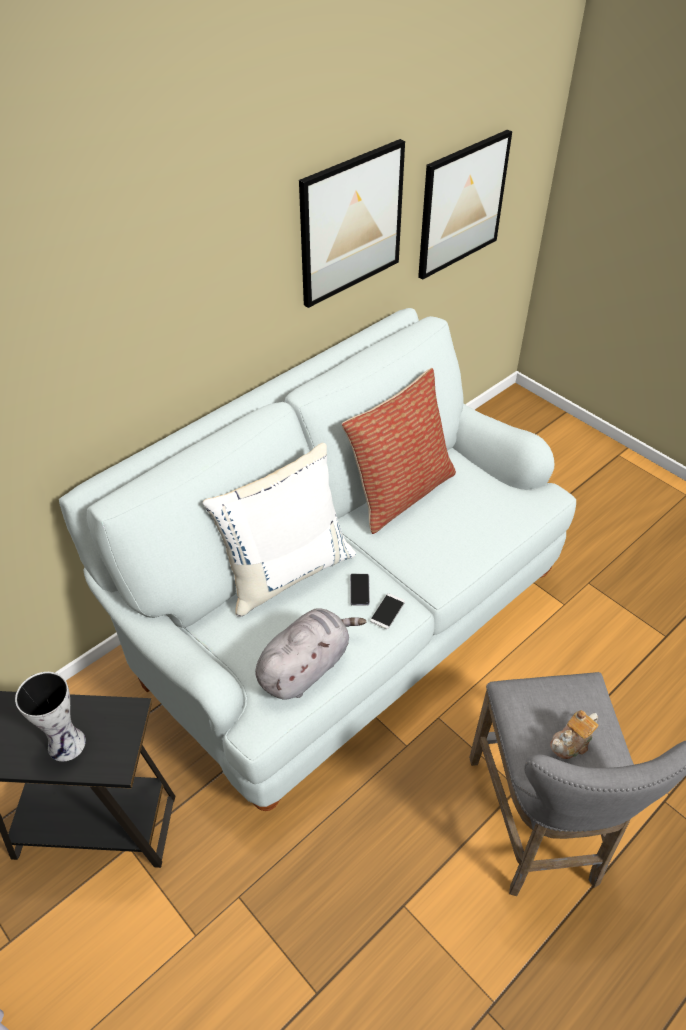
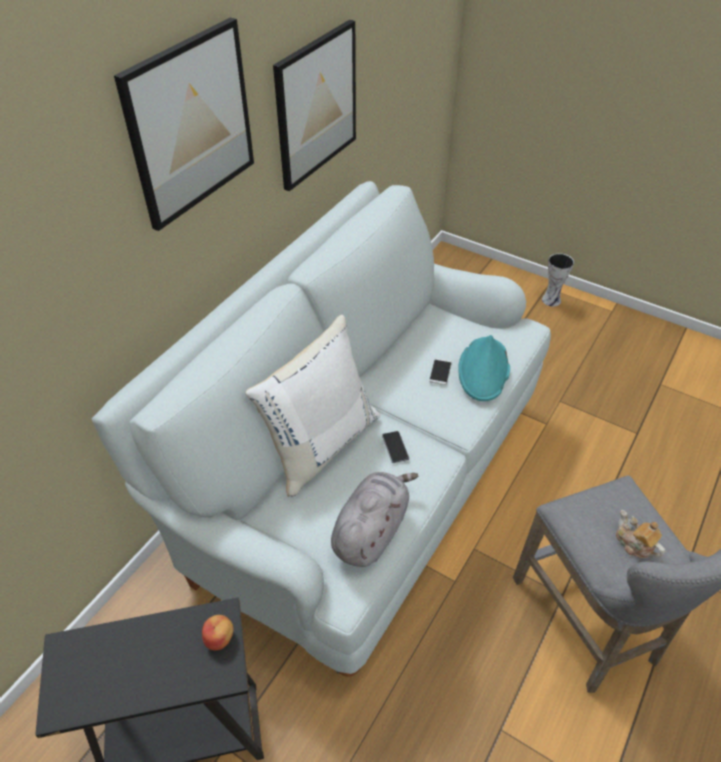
camera: 15 degrees left, 0 degrees up
(68, 743) = (169, 664): vase -> vase (552, 300)
(121, 731) = (219, 638): none -> apple
(387, 611) = (427, 462): phone -> phone (440, 372)
(400, 492) = (399, 351): pillow -> none
(462, 204) = (397, 80): picture -> picture (190, 124)
(482, 529) = (484, 370): none -> turquoise hat
(571, 743) = (634, 544): teapot -> teapot turned 105 degrees clockwise

